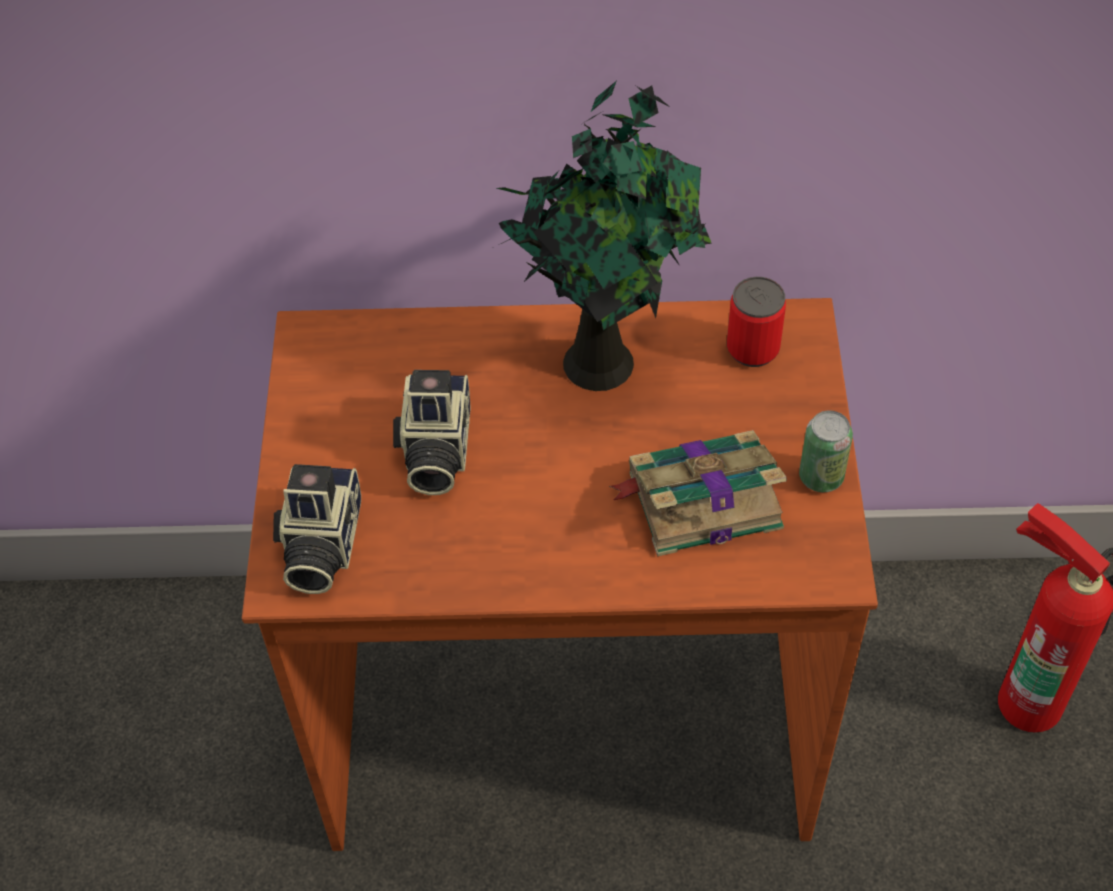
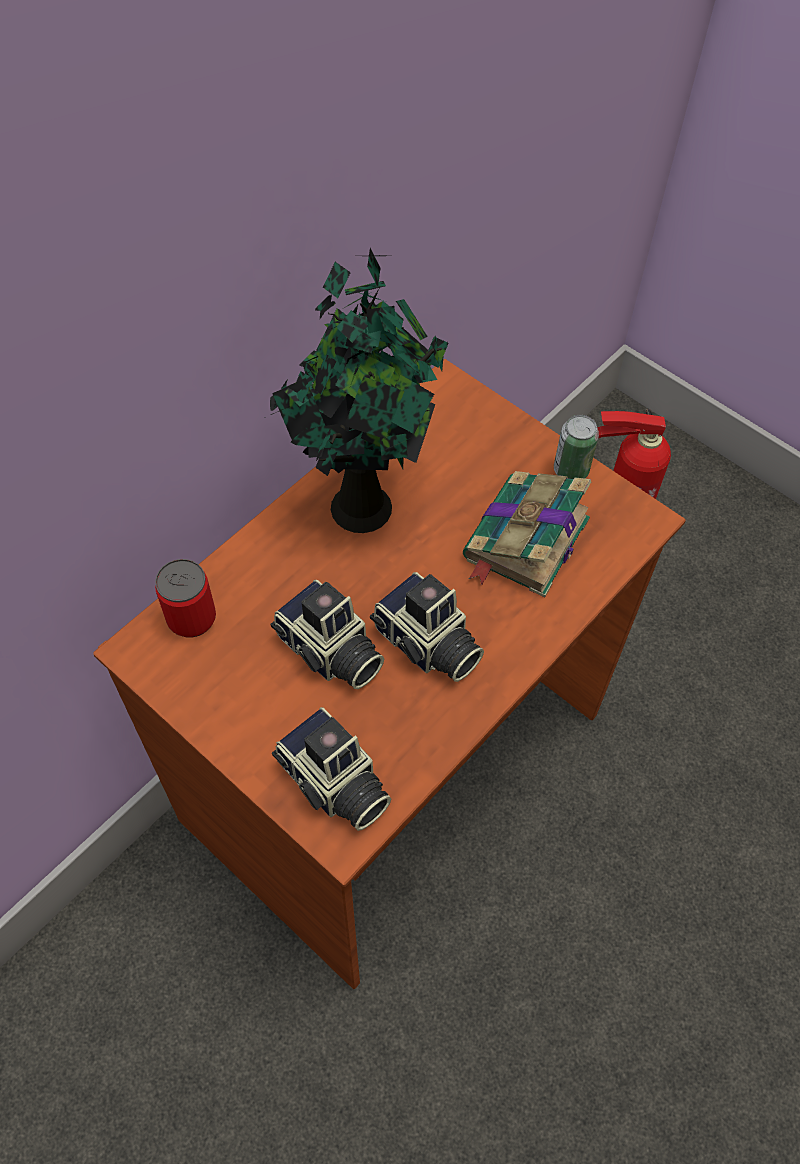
camera: 50 degrees left, 5 degrees up
(513, 509) = (426, 645): none -> camera
(752, 349) = (440, 424): can -> can (191, 618)

